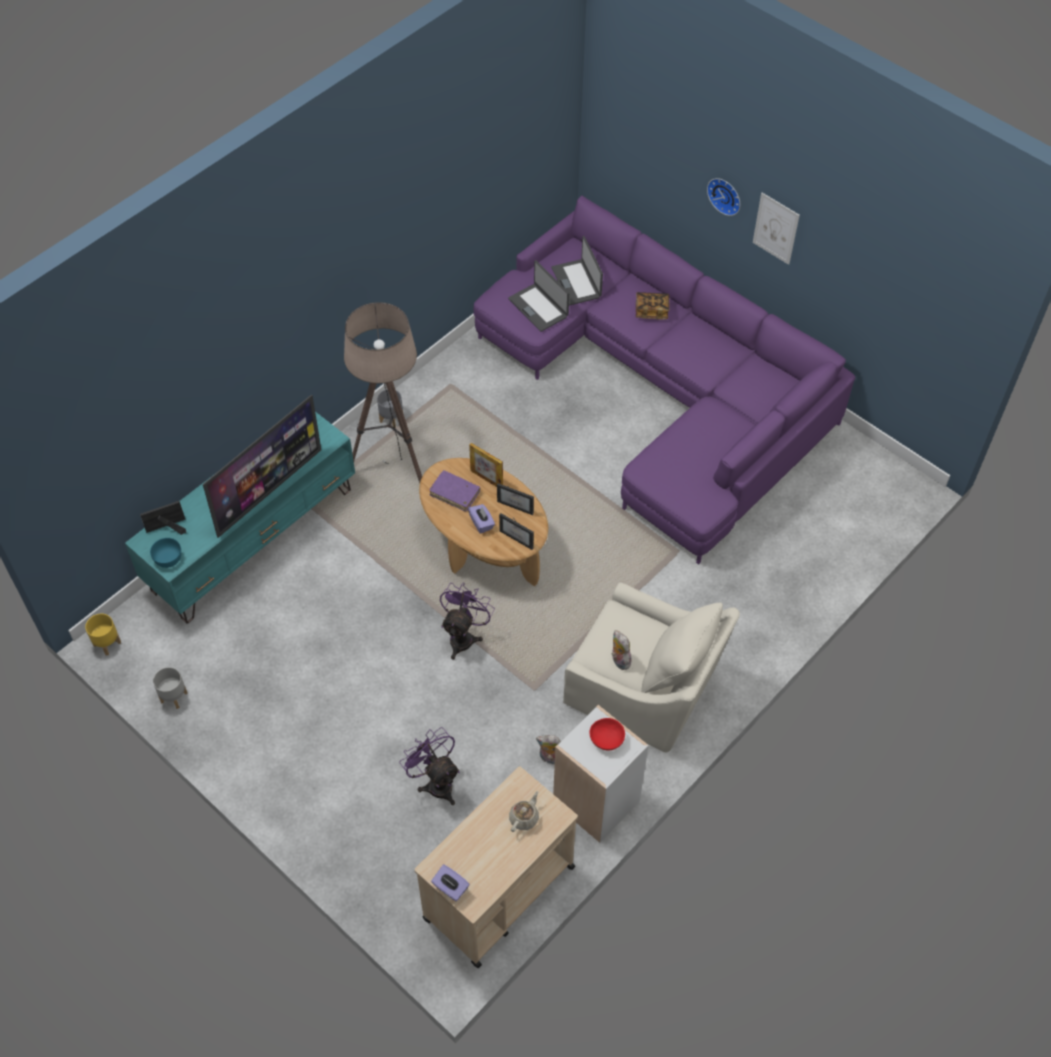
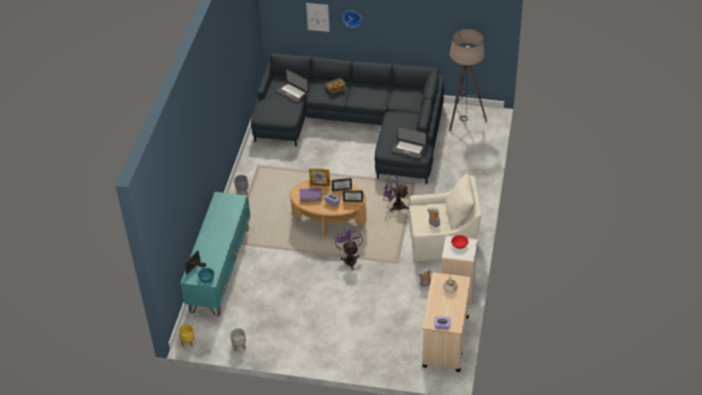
camera: 30 degrees left, 10 degrees down
(269, 491) = (229, 232): television -> none
(392, 464) = (259, 209): floor lamp -> floor lamp (464, 119)
(436, 782) = (385, 317): purple fan -> purple fan (395, 205)
(539, 307) = (284, 109): laptop -> laptop (409, 149)
(662, 391) = (356, 125): purple sofa -> grey sofa
(775, 228) = (383, 22): picture -> picture (318, 17)

